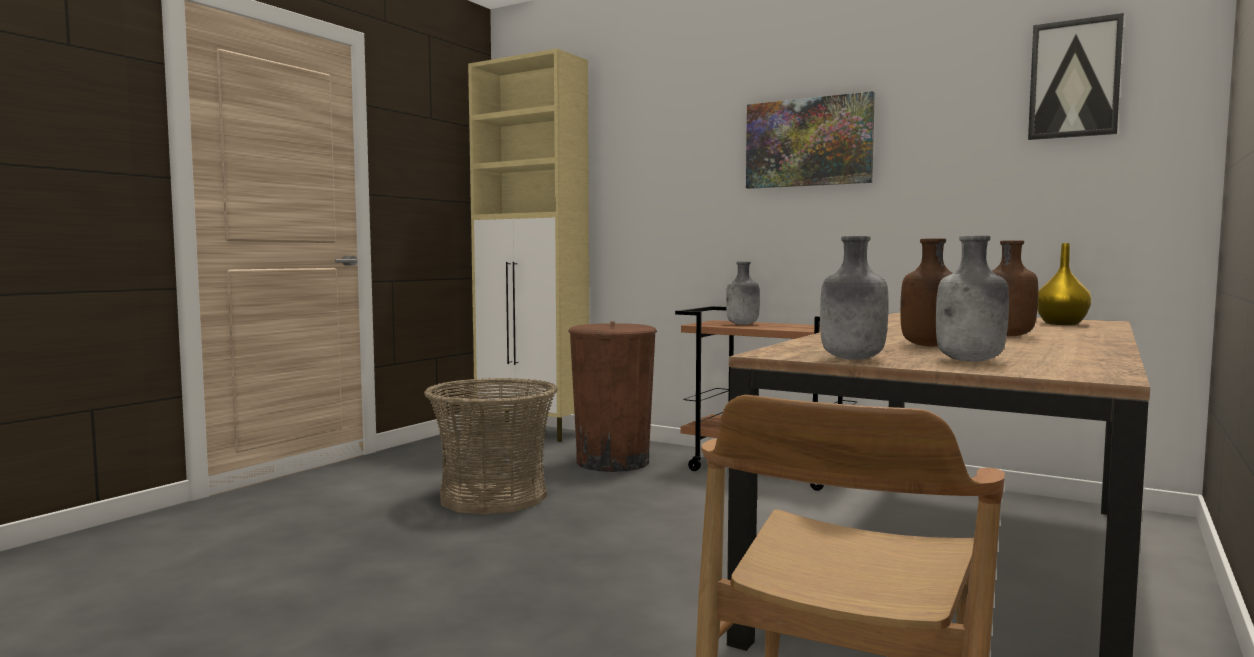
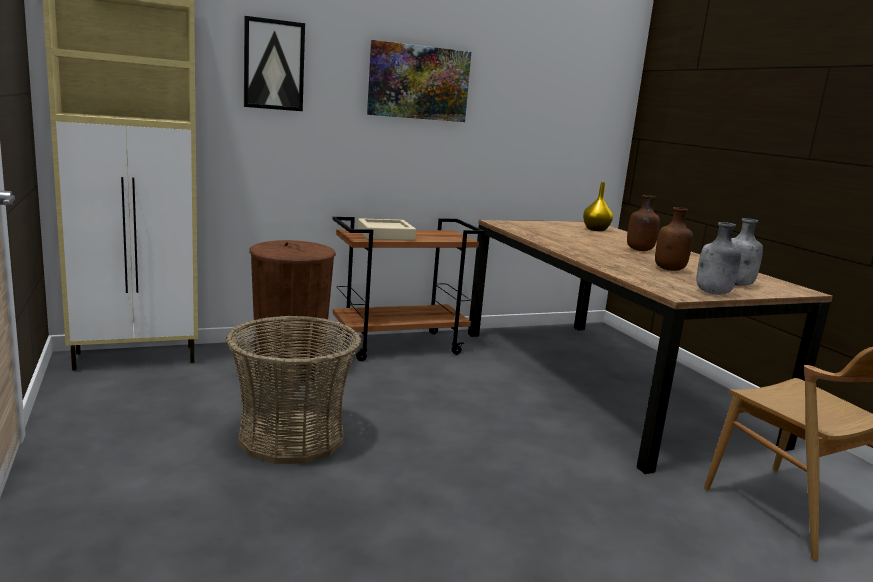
camera: 55 degrees left, 10 degrees up
(742, 324) = (385, 235): grey bottle -> beige tray
(1074, 79) = (579, 71): picture -> picture (273, 65)

